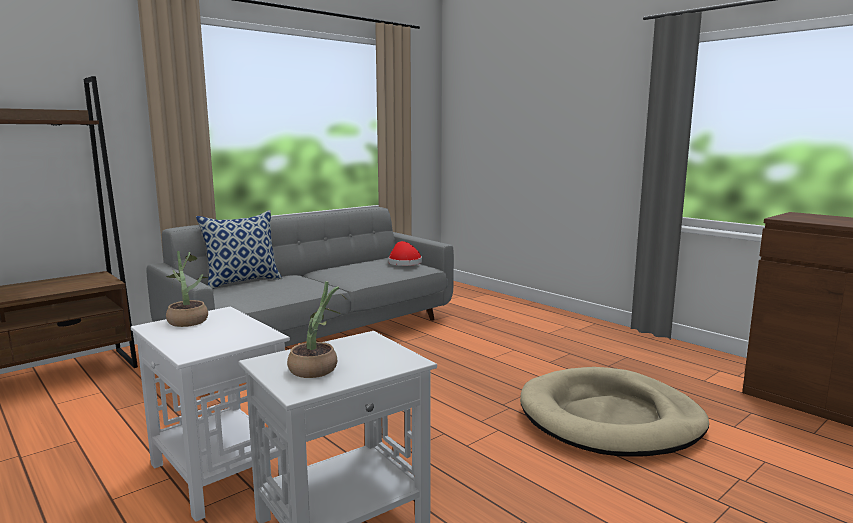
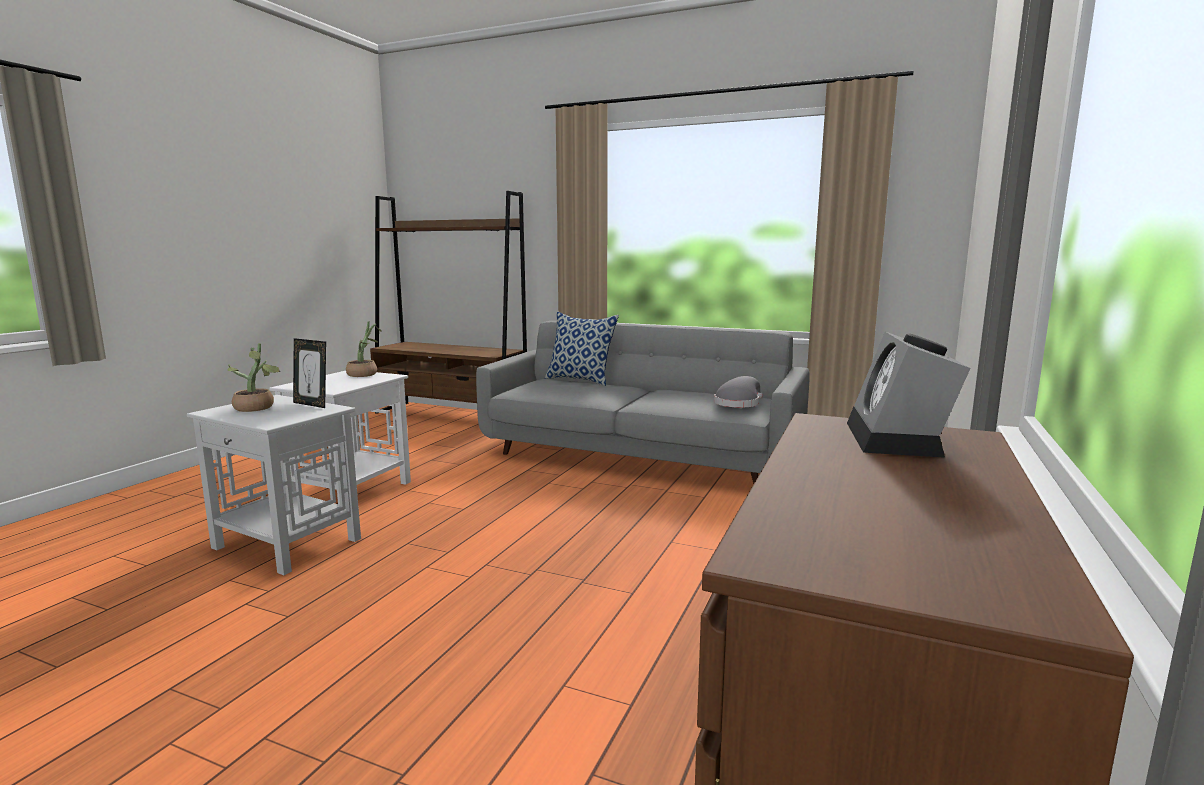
camera: 65 degrees right, 0 degrees up
(334, 344) = (312, 404): none -> picture frame
(404, 262) = (738, 403): red hat -> grey hat
(610, 418) = (544, 644): beige dog bed -> none
(809, 217) = (899, 440): none -> alarm clock

